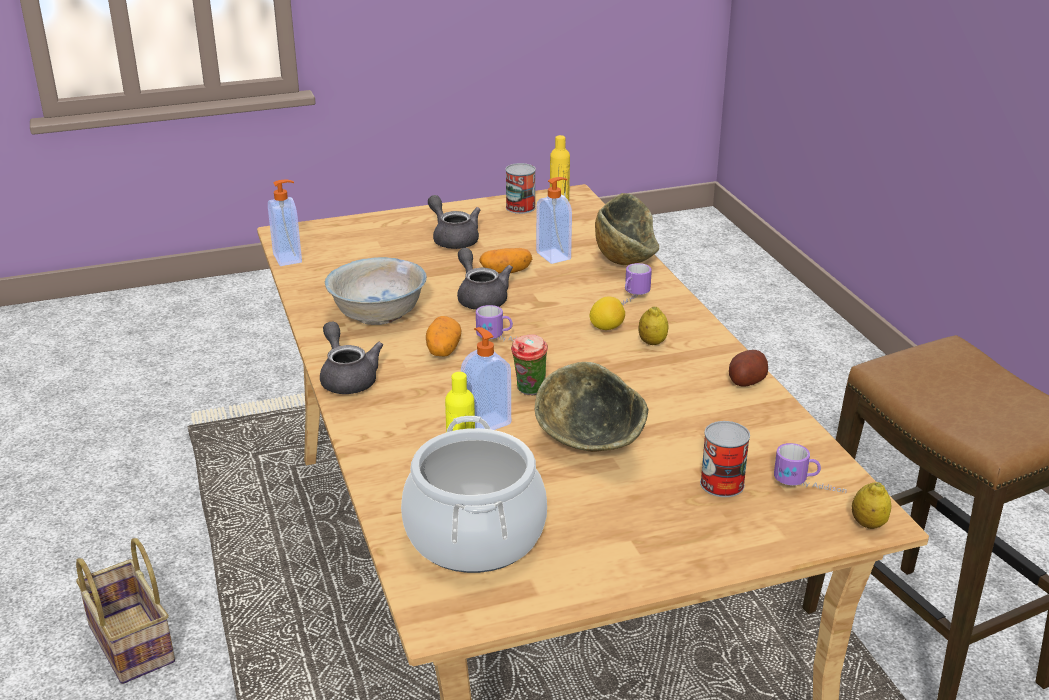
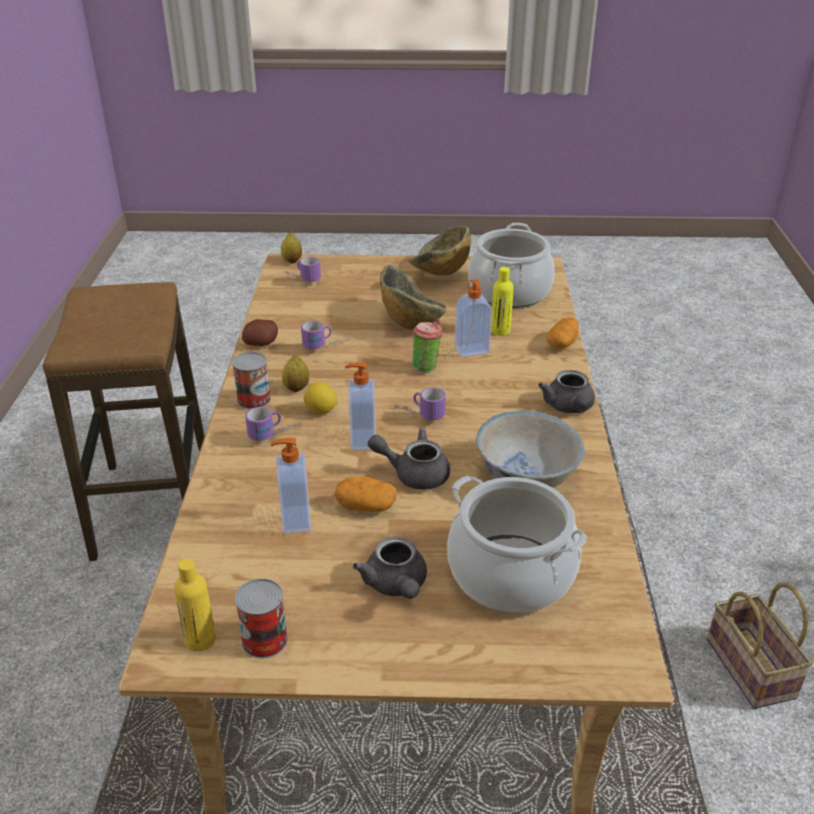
camera: 160 degrees left, 5 degrees up
(288, 258) = (622, 598): soap dispenser -> soap dispenser (361, 440)
(373, 257) = (511, 573): none -> cooking pot
(443, 349) = (477, 419): potato -> potato (562, 343)
(480, 297) = (414, 473): grey teapot -> grey teapot turned 105 degrees clockwise
(626, 258) = (221, 495): bowl -> bowl (439, 275)
(666, 392) = (326, 347): none -> mug
(722, 484) = (348, 290): can -> can (254, 400)

